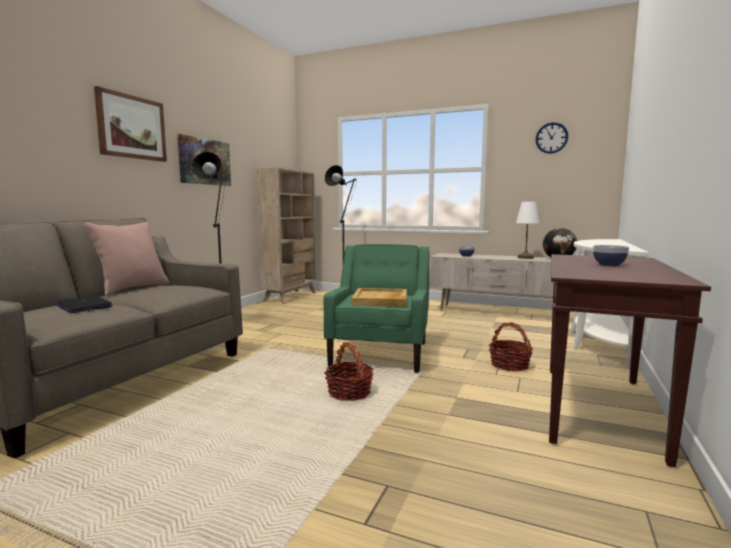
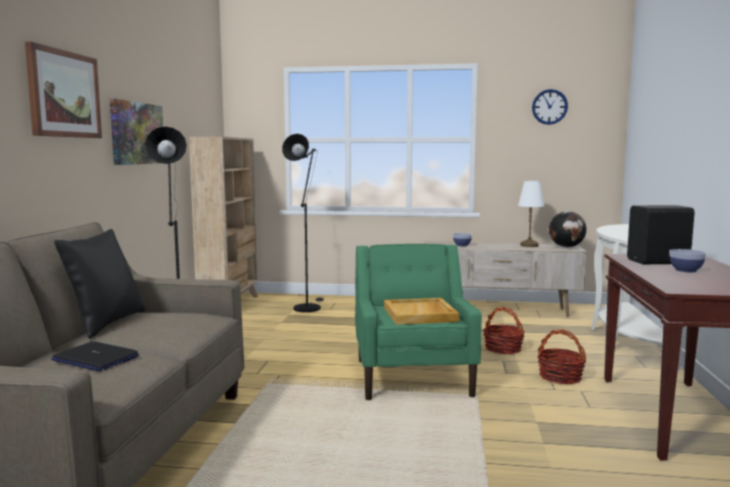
camera: 15 degrees left, 0 degrees up
(132, 289) = (106, 323): pink pillow -> black pillow
(349, 392) = (419, 430): basket -> basket (503, 349)
(593, 260) = (659, 262): none -> black speaker

